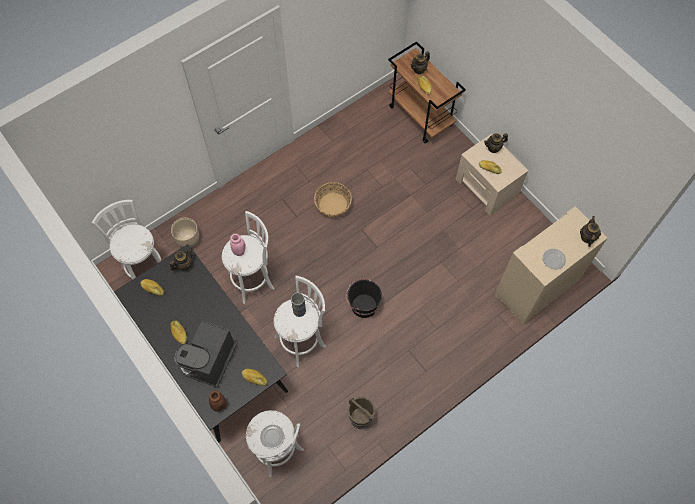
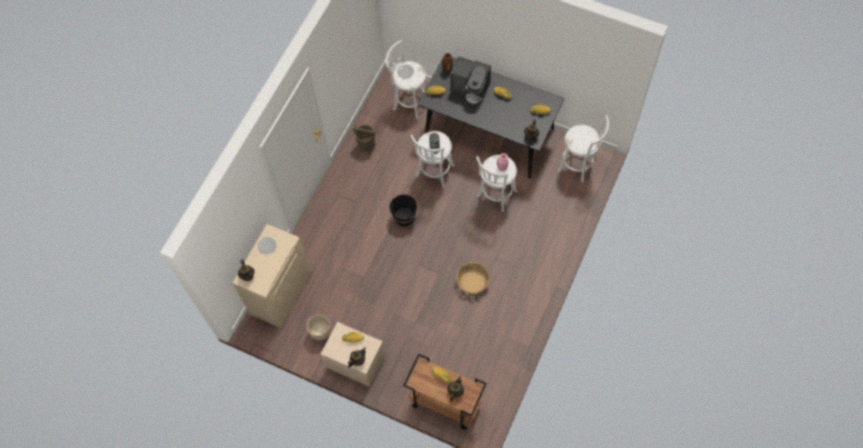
camera: 155 degrees right, 0 degrees up
(188, 240) = (562, 200): beige planter -> beige planter (320, 332)
(210, 361) = (470, 88): coffee machine -> coffee machine turned 120 degrees clockwise

